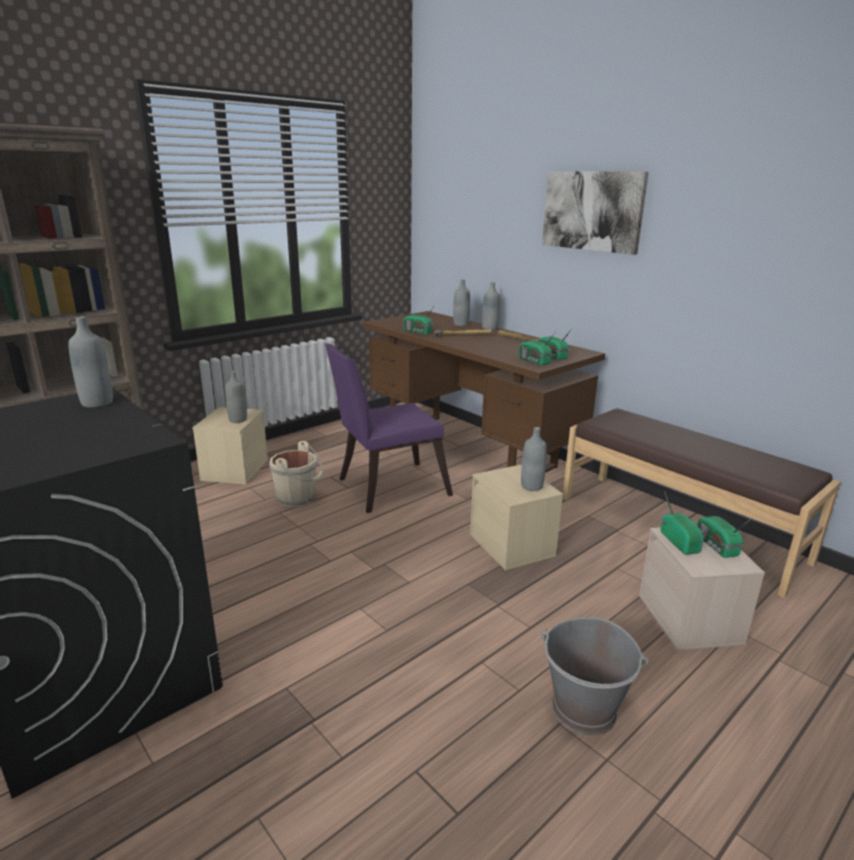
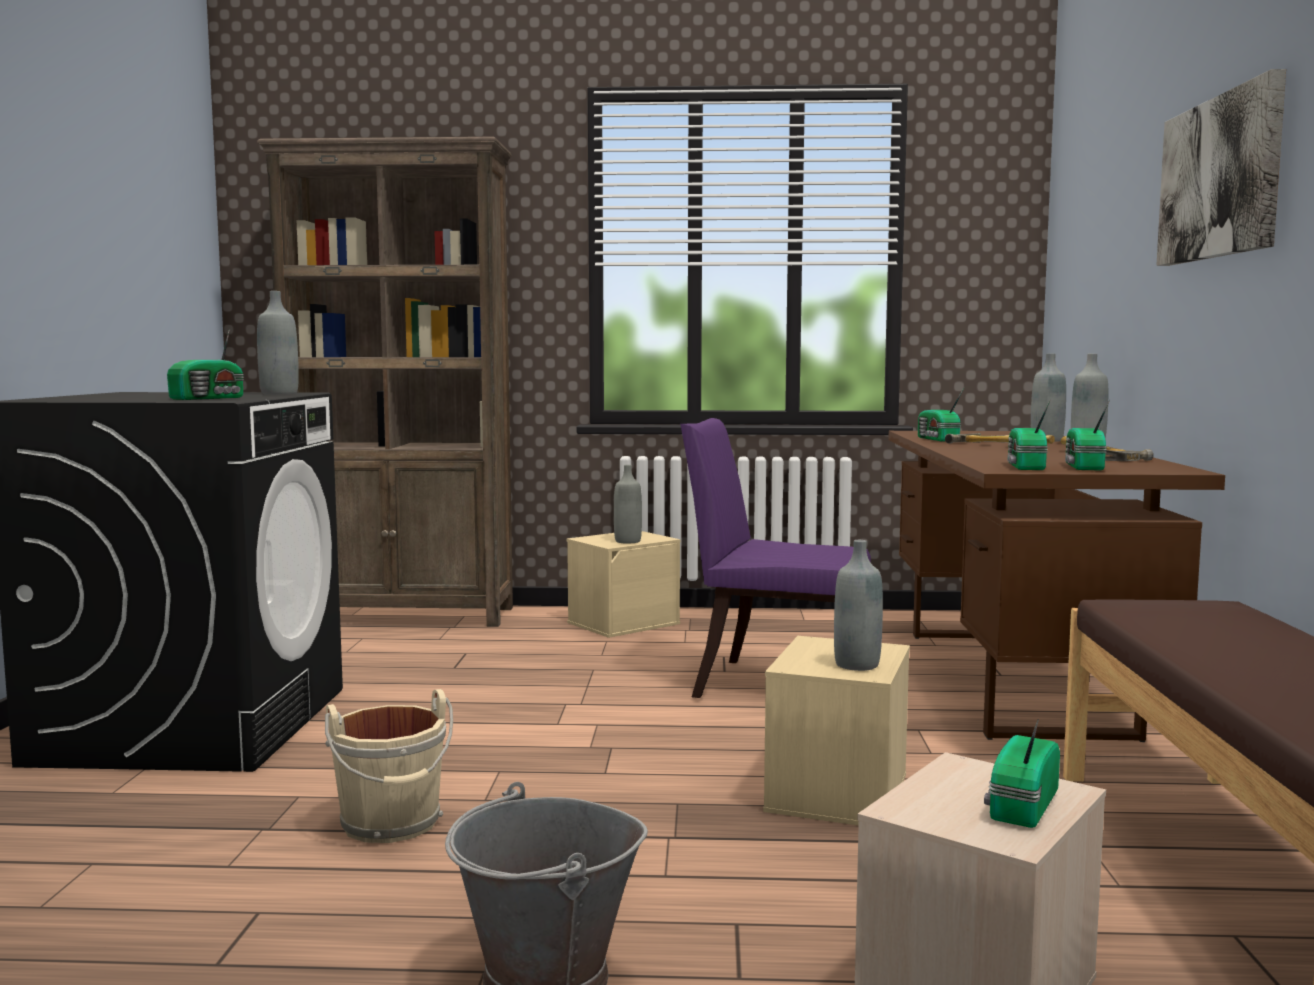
camera: 45 degrees right, 15 degrees down
(298, 498) = (641, 663): beige bucket -> beige bucket (392, 825)
(679, 541) = (956, 778): radio -> radio (210, 398)

